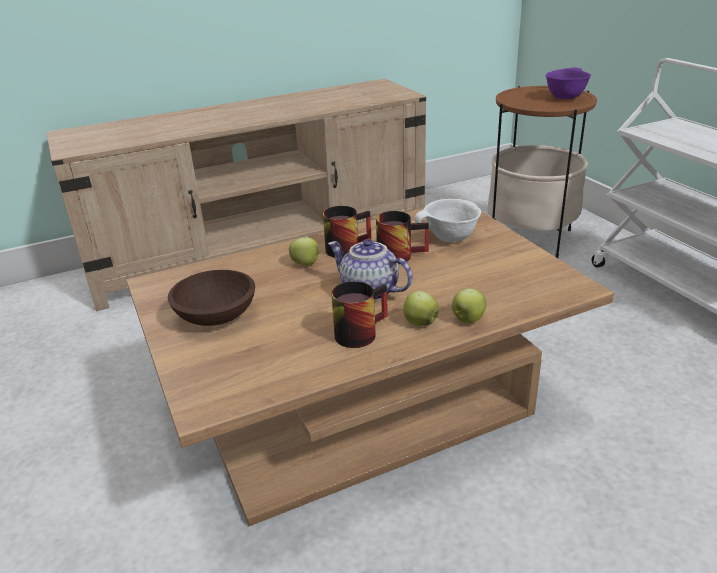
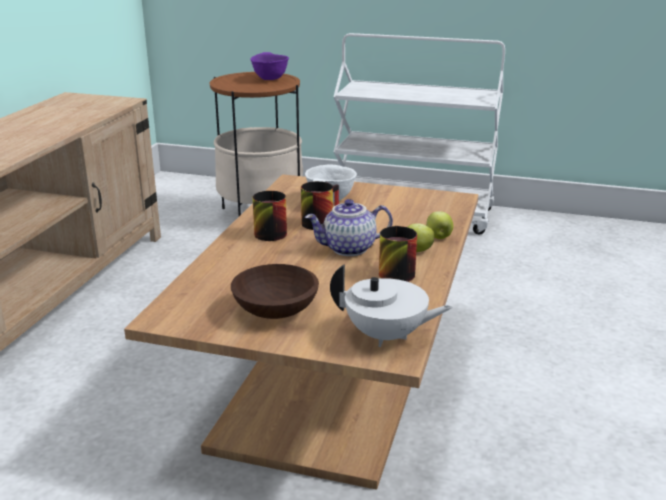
camera: 50 degrees left, 5 degrees down
(232, 385) = (386, 336): none -> white teapot
(306, 264) = (264, 252): apple -> none

